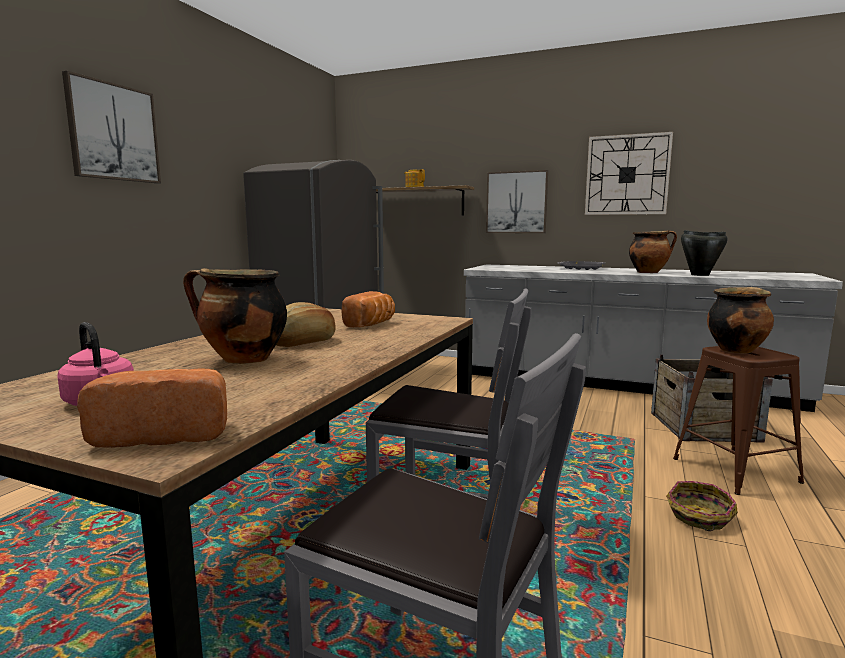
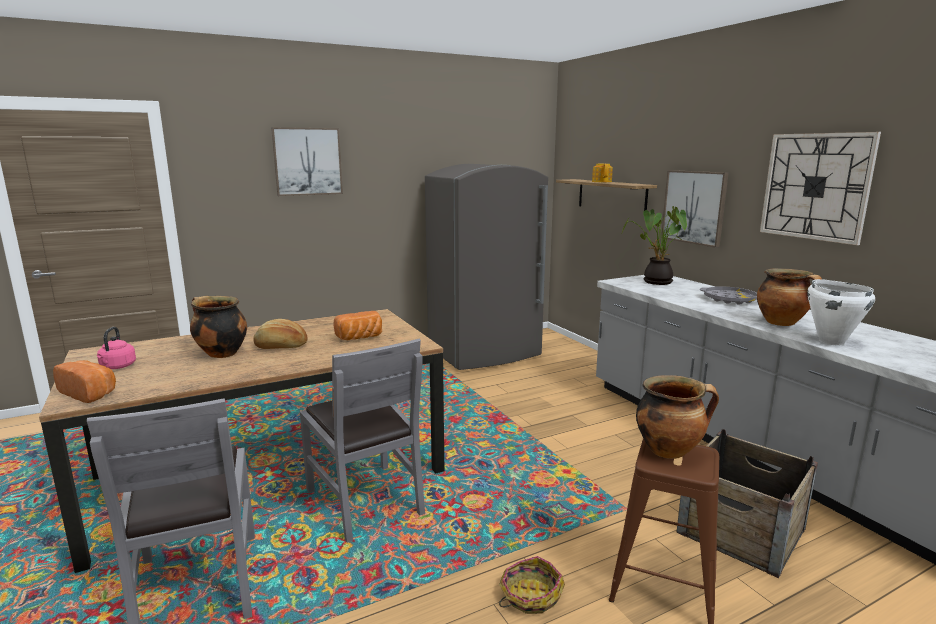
camera: 40 degrees right, 5 degrees up
(504, 267) = (655, 282): none -> potted plant
(699, 275) = (831, 341): black cooking pot -> white cooking pot

